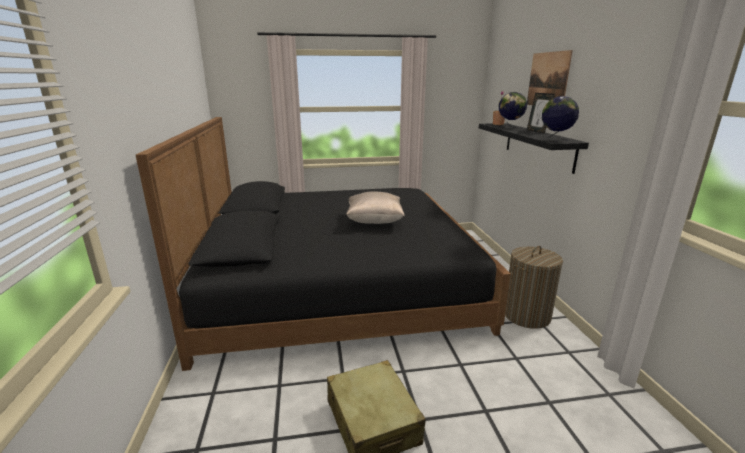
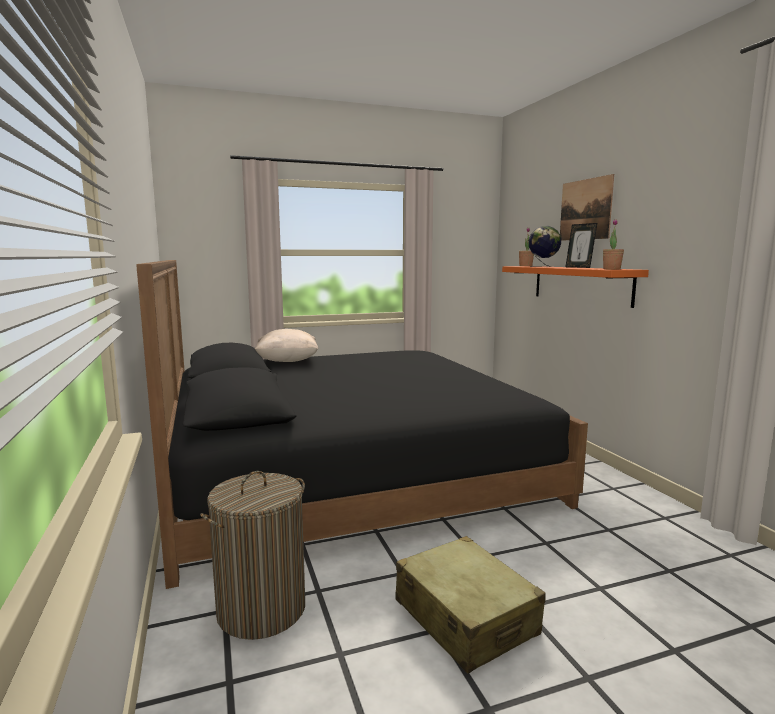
camera: 10 degrees left, 10 degrees down
(374, 221) = (400, 379): beige pillow -> beige pillow (287, 361)
(526, 315) = (599, 485): laundry basket -> laundry basket (262, 609)
(538, 145) = (580, 284): black shelf -> orange shelf
(555, 140) = (611, 269): globe -> potted plant

